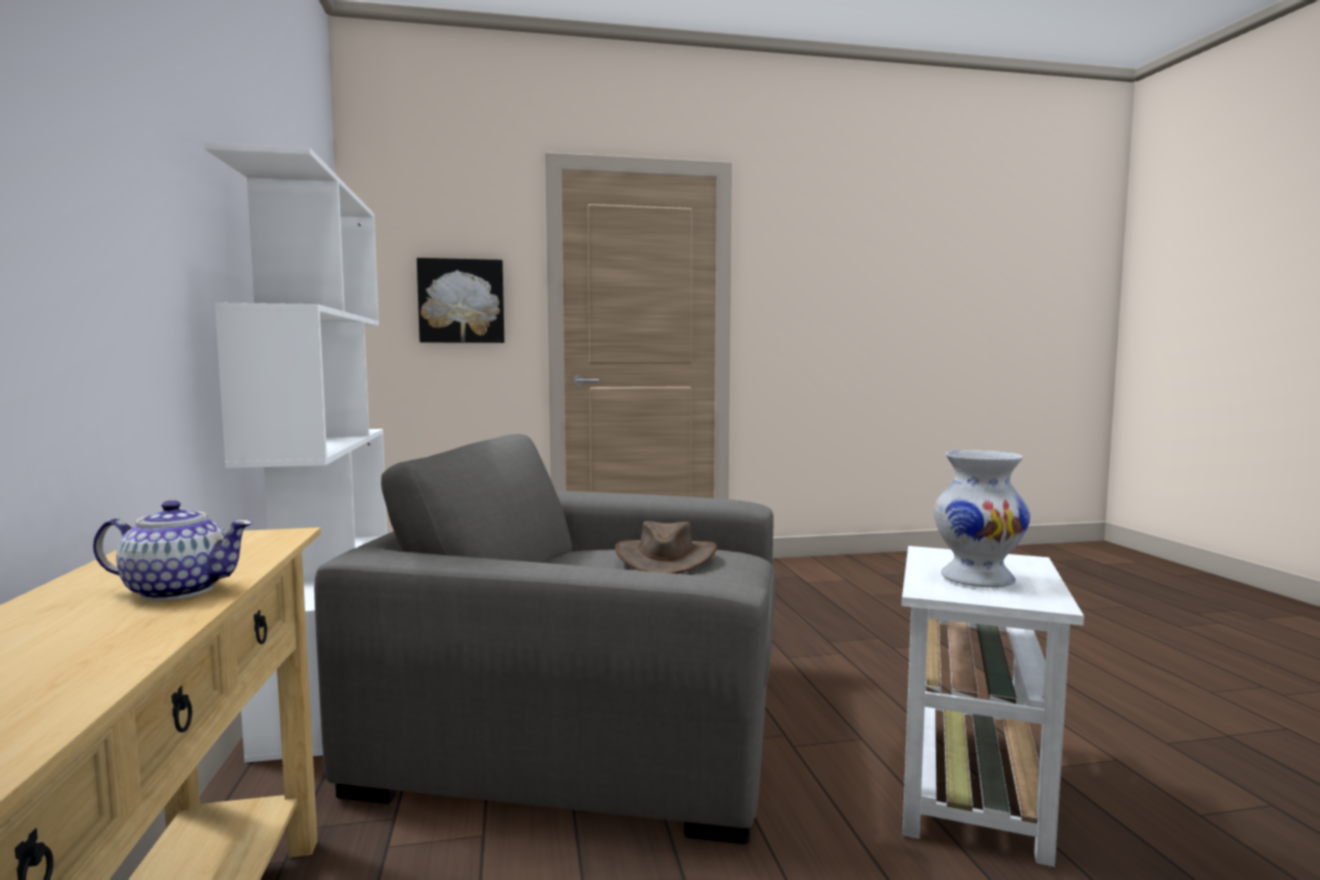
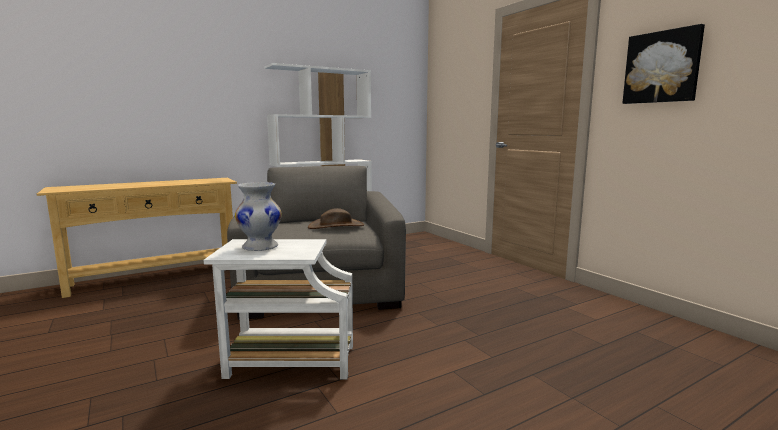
camera: 70 degrees right, 5 degrees up
(177, 590) = (170, 183): teapot -> none
(461, 301) = (460, 101): picture -> picture (662, 67)

